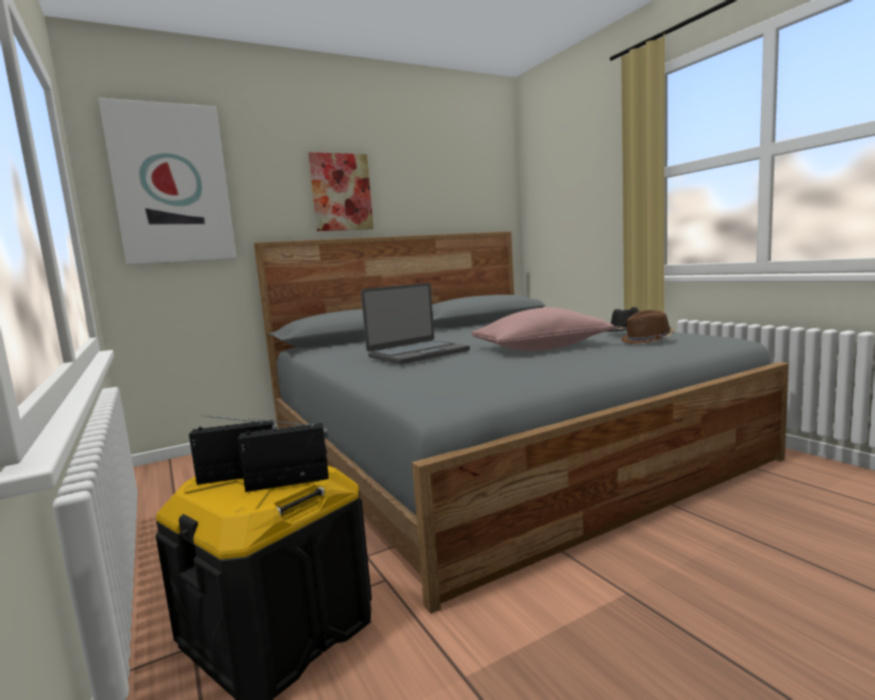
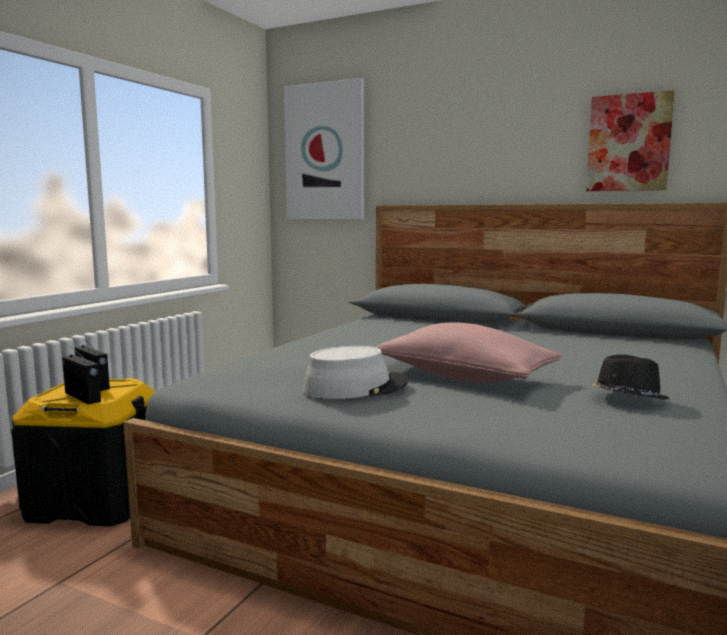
camera: 55 degrees right, 0 degrees up
(341, 192) = (474, 152): picture -> picture (628, 143)
(417, 354) = (367, 343): laptop -> none
(545, 364) = (356, 387): none -> grey hat
(648, 341) = (572, 413): brown hat -> none

